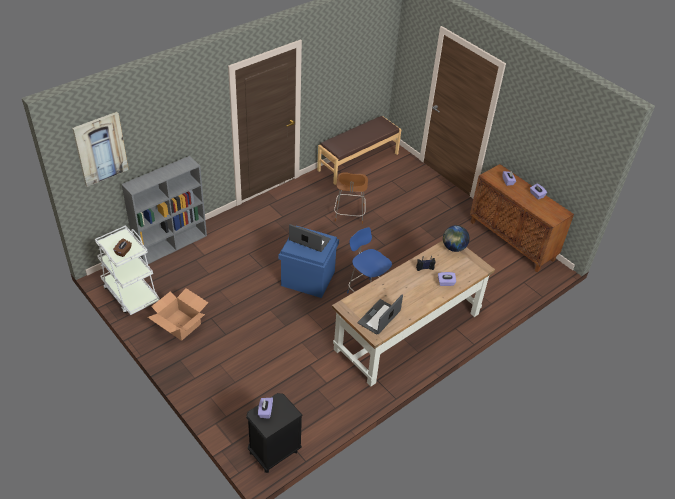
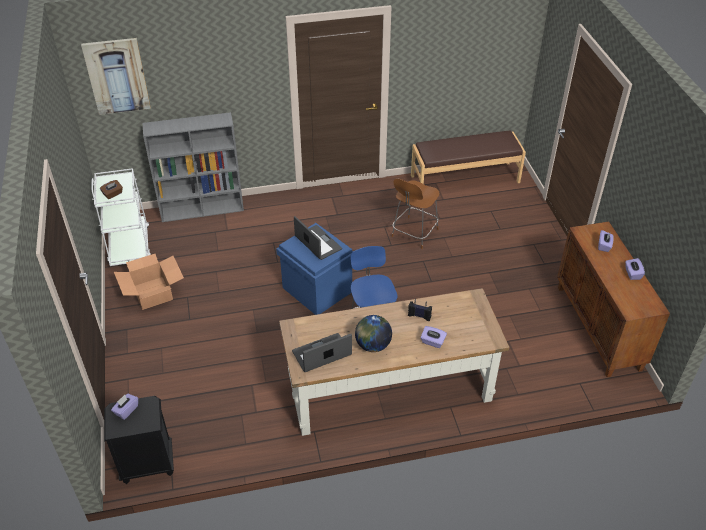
camera: 30 degrees right, 0 degrees up
(453, 248) = (474, 304): globe -> globe (372, 345)

